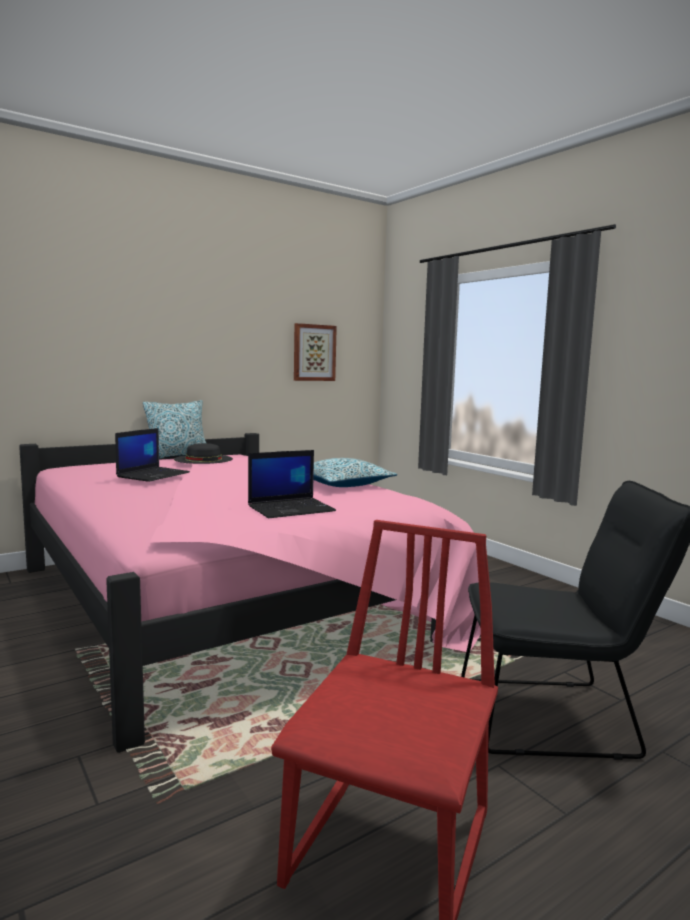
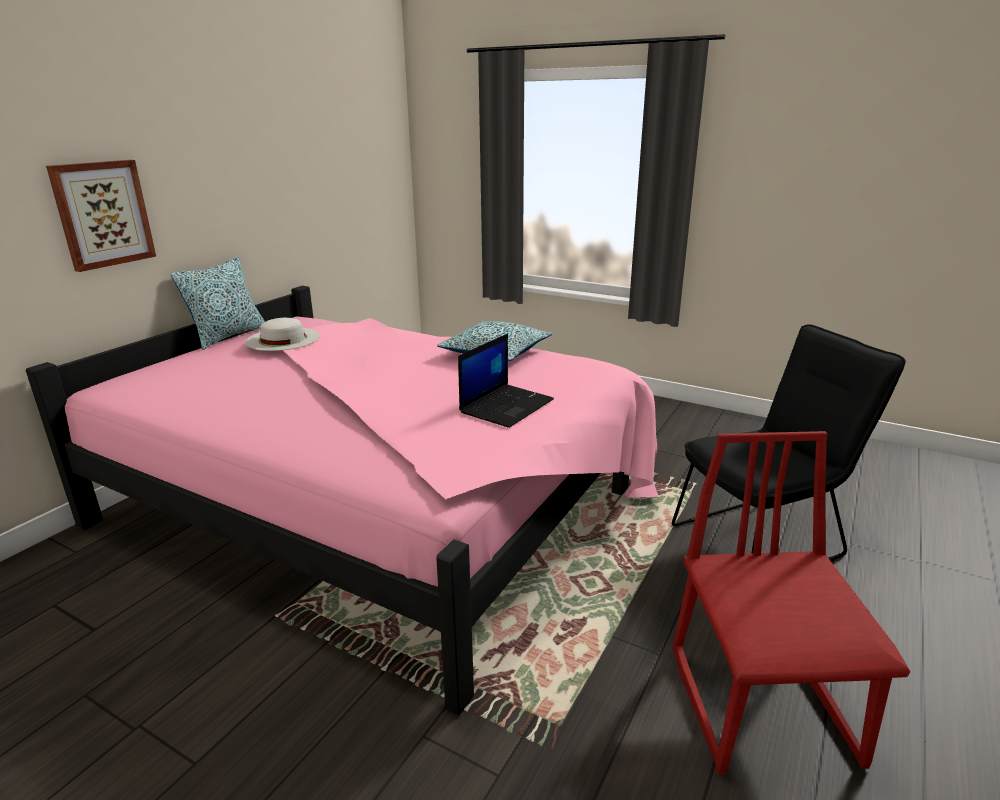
camera: 25 degrees left, 15 degrees up
(153, 475) = (267, 381): laptop -> none
(203, 459) = (283, 339): black hat -> white hat
(314, 352) = (347, 172): picture -> picture (102, 214)

